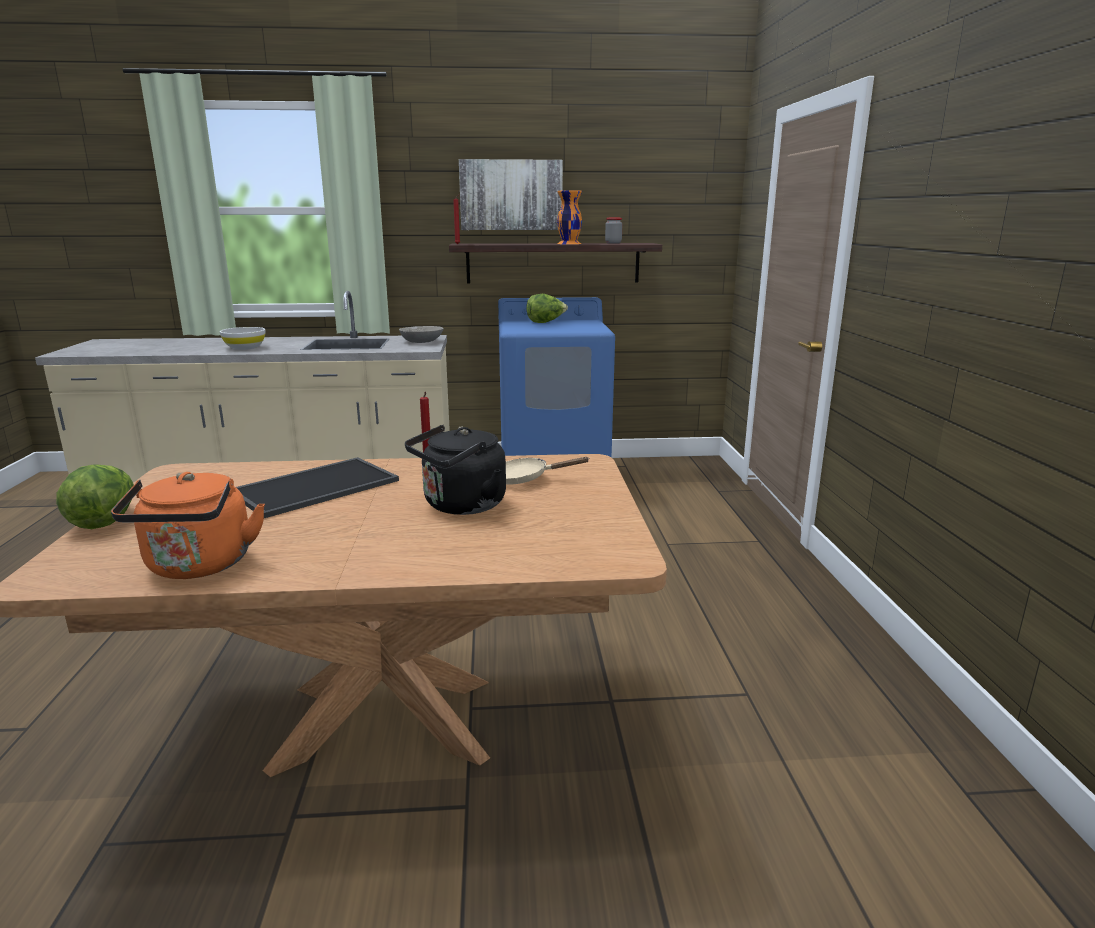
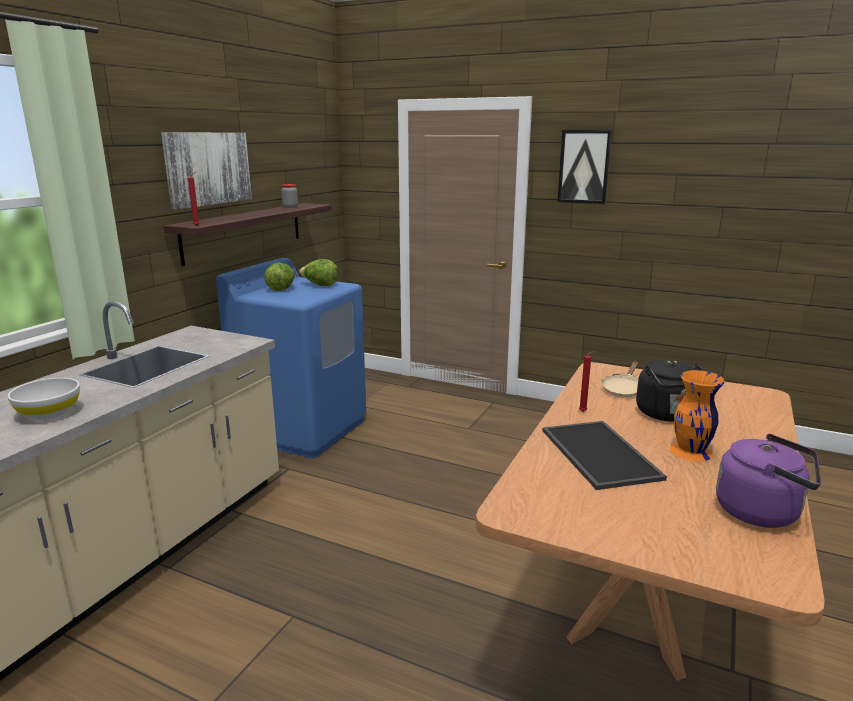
camera: 60 degrees left, 0 degrees up
(104, 520) = (642, 553): lettuce -> lettuce (319, 285)
(198, 567) = (762, 512): orange kettle -> purple kettle
(422, 341) = (208, 337): grey bowl -> none
(568, 243) = (269, 212): orange vase -> orange vase (690, 451)
(903, 187) = (584, 166): none -> picture

